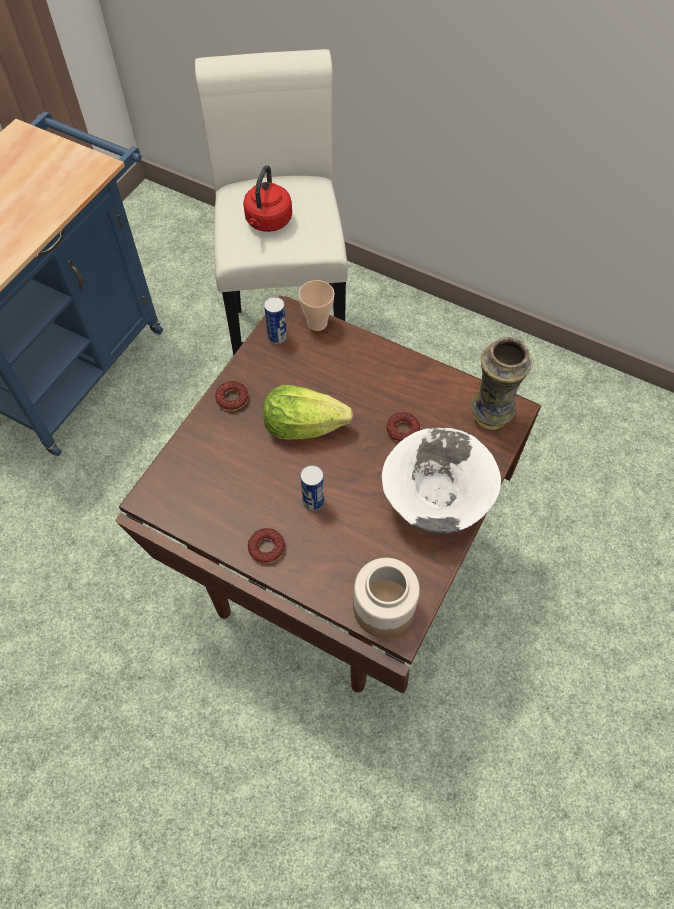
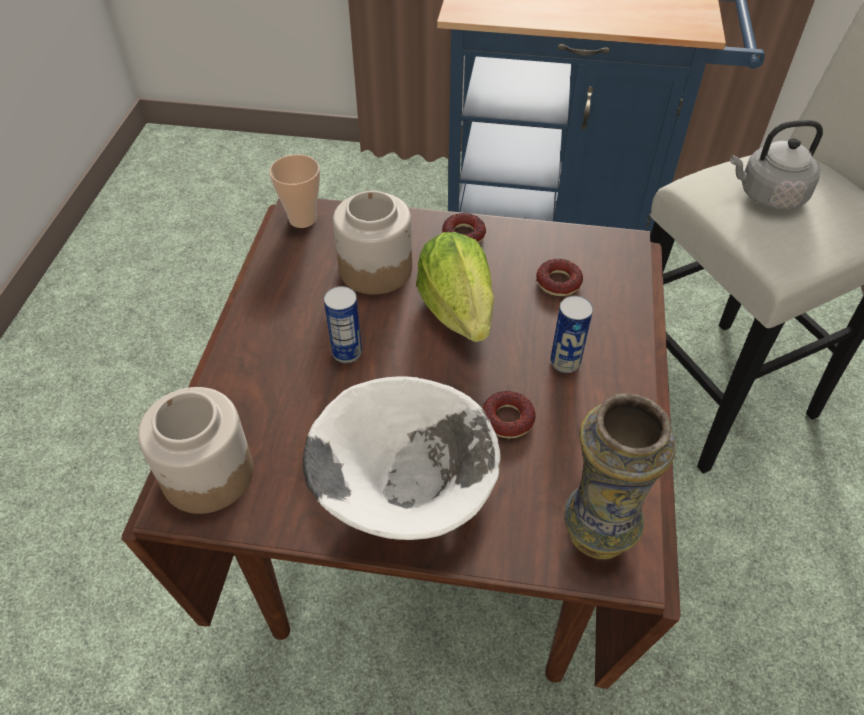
camera: 70 degrees right, 10 degrees down
(240, 462) = (375, 268): none -> jar
(266, 548) = (265, 327): donut -> donut (558, 282)
(268, 222) = (767, 196): red kettle -> grey kettle
(277, 337) = (580, 247): can -> can (565, 362)
(317, 323) = (630, 277): cup -> cup (302, 219)

